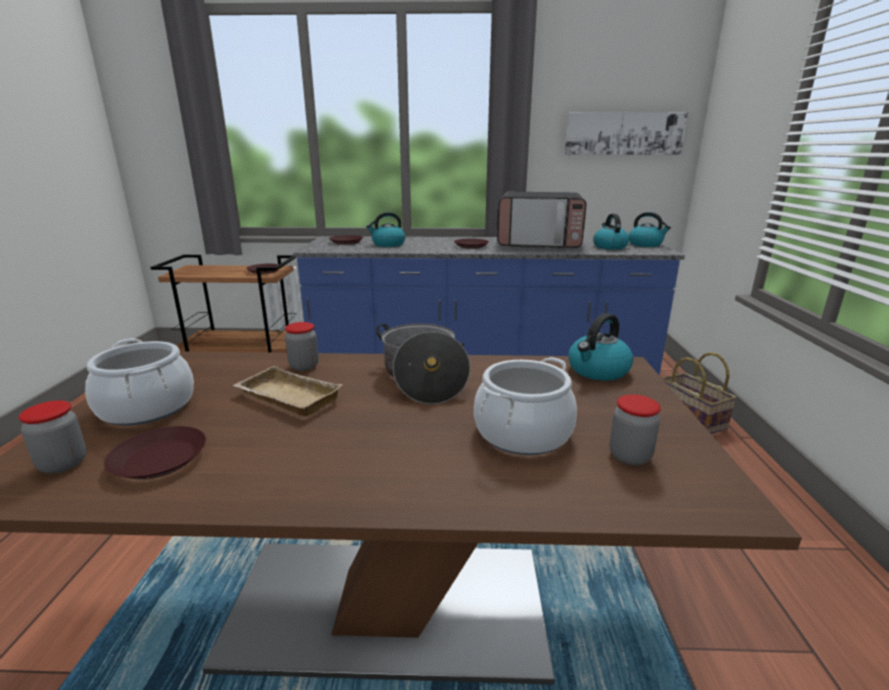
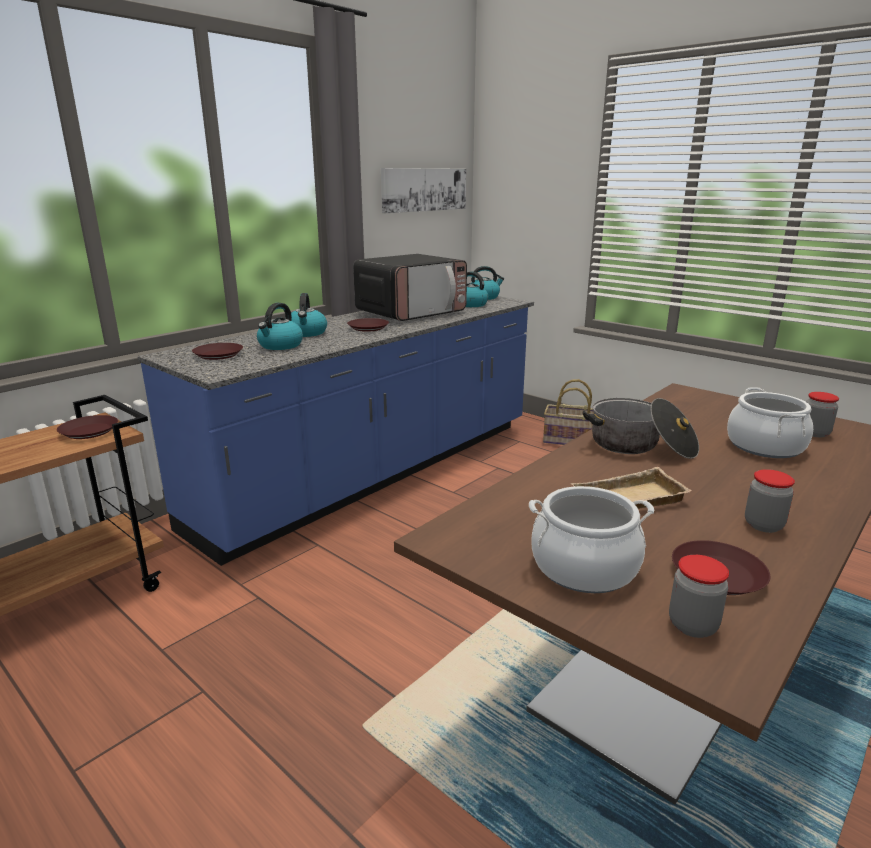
camera: 50 degrees left, 0 degrees up
(304, 366) = (556, 478): jar -> jar (763, 525)
(598, 371) = (685, 399): kettle -> kettle (307, 333)

